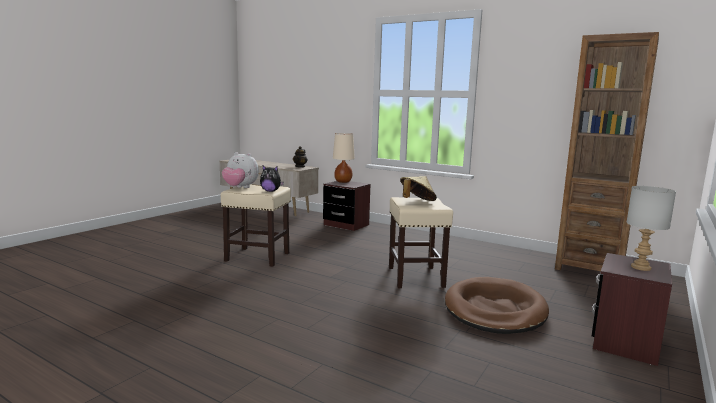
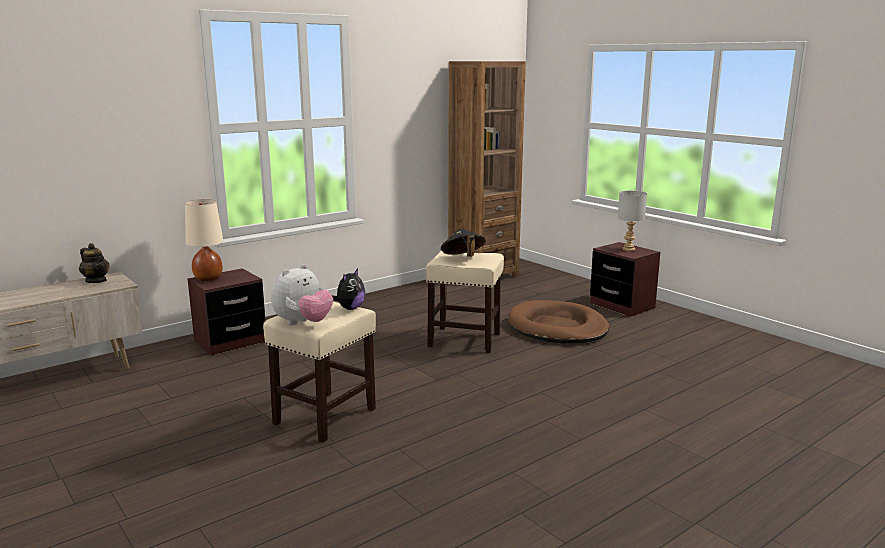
camera: 70 degrees left, 5 degrees up
(417, 202) = (463, 258): beige hat -> black hat

